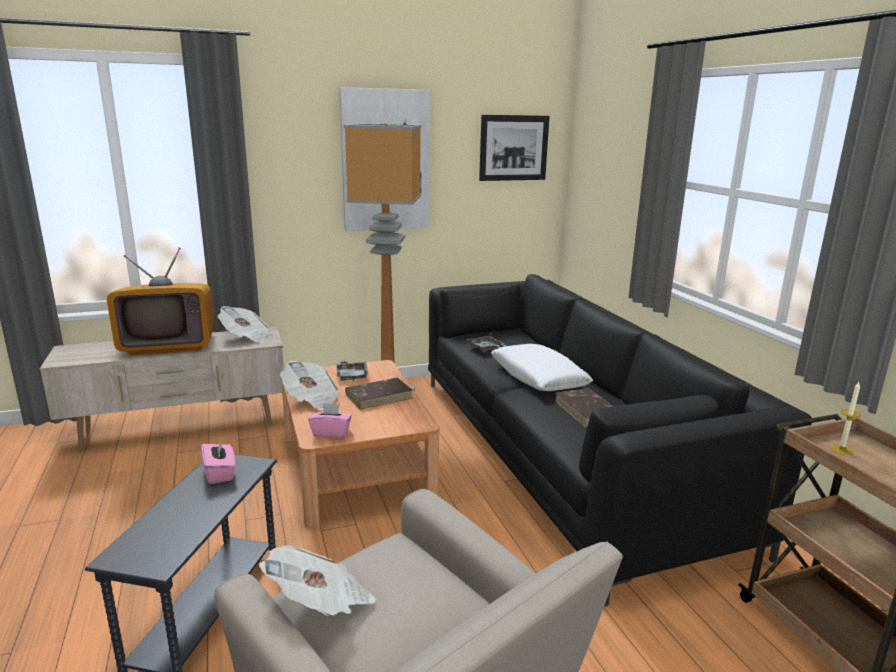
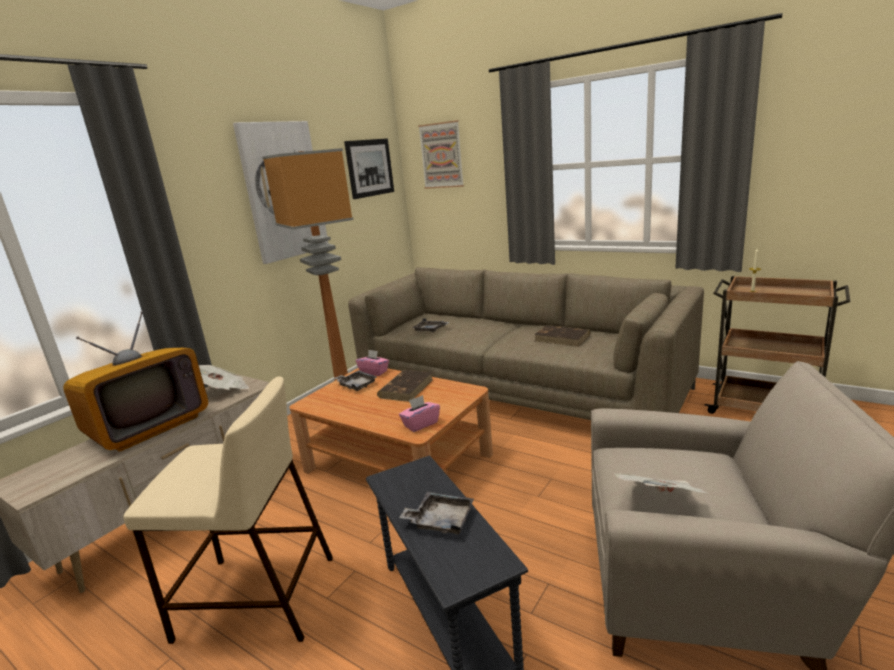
camera: 35 degrees left, 0 degrees up
(138, 512) = (254, 598): none -> beige stool
(189, 511) = (440, 520): none -> grey tray
(220, 473) = (408, 486): pink tissue box -> pink tissue box (374, 372)
(311, 399) = (357, 412): newspaper -> none
(538, 377) = (496, 333): white pillow -> none
(562, 453) = (516, 387): black sofa -> beige sofa
(600, 145) = (441, 155): none -> picture

